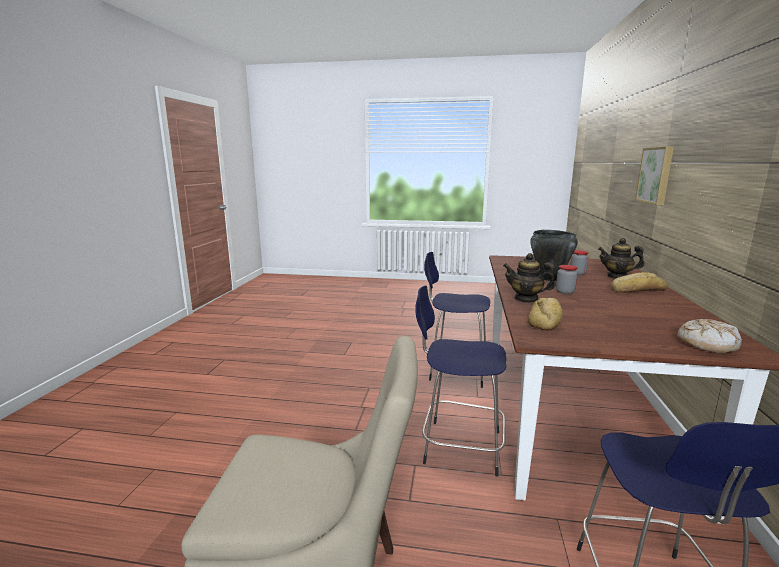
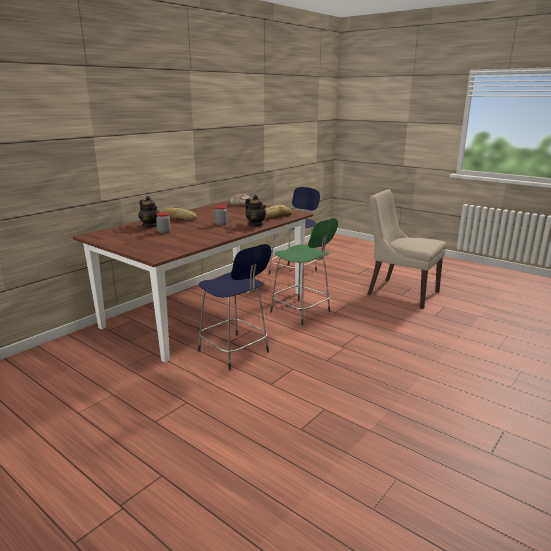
camera: 150 degrees left, 5 degrees up
(459, 446) = (302, 312): blue stool -> green stool
(549, 278) = (198, 232): black cooking pot -> none
(656, 175) = (91, 148): picture -> none

